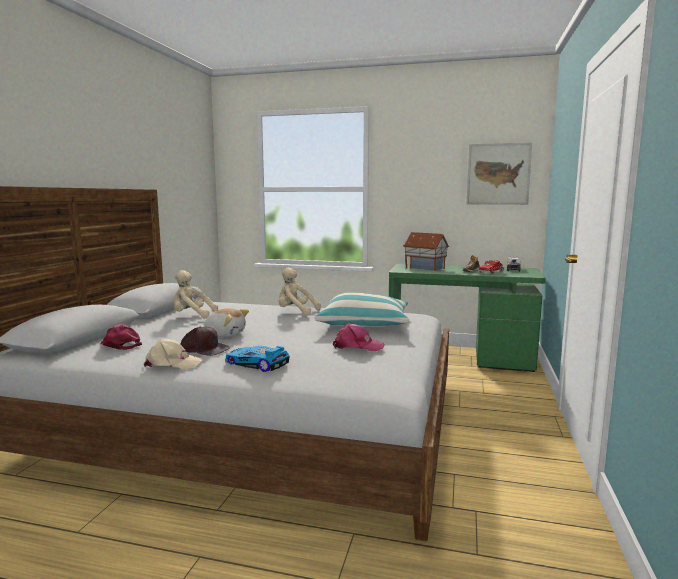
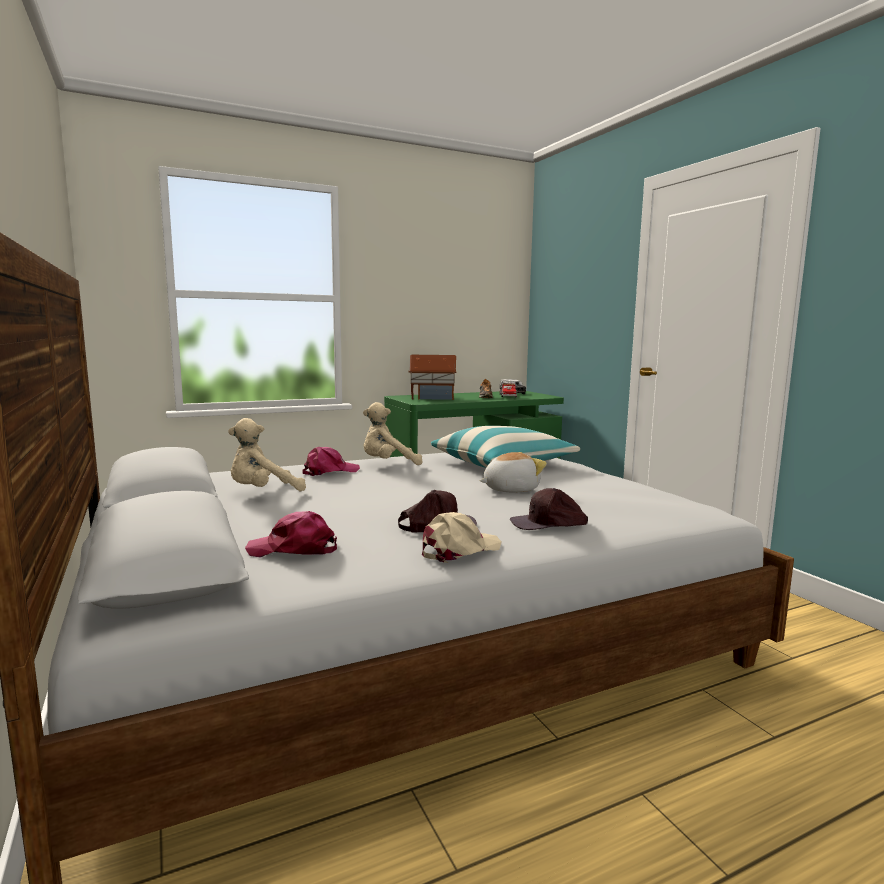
camera: 40 degrees left, 0 degrees up
(225, 334) = (398, 503): plush toy -> plush toy (510, 489)
(256, 364) = (548, 523): toy car -> brown cap
(357, 346) = (580, 484): pink cap -> pink cap (330, 471)
(498, 174) = (485, 287): picture -> none

